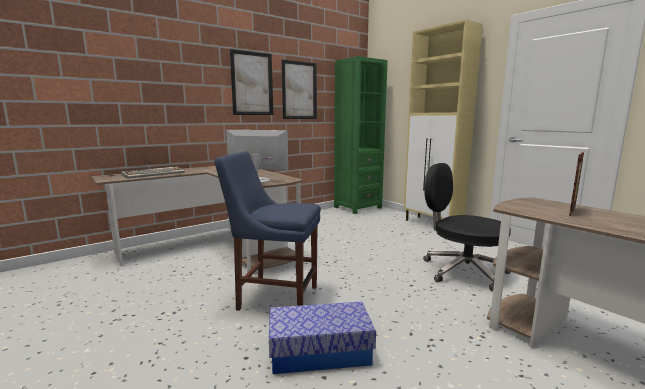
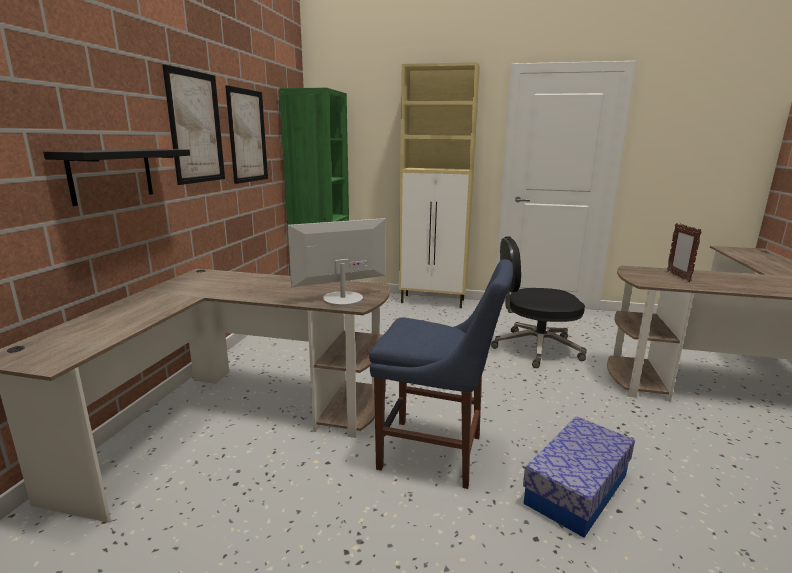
camera: 40 degrees left, 5 degrees up
(154, 174) = (111, 323): keyboard -> none
(186, 105) = (112, 175): none -> black shelf
(274, 297) = (436, 453): blue chair -> blue chair turned 135 degrees counterclockwise

